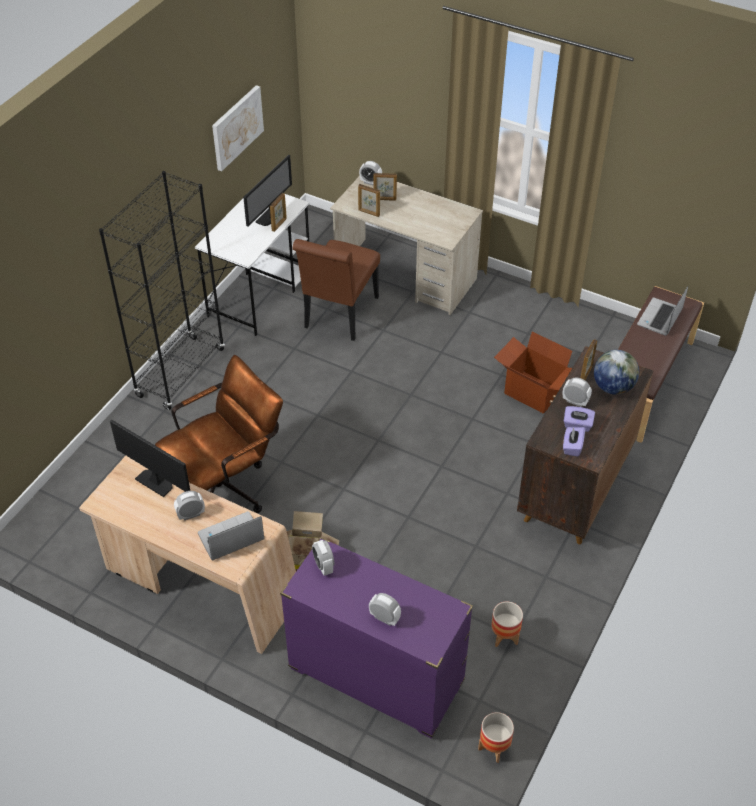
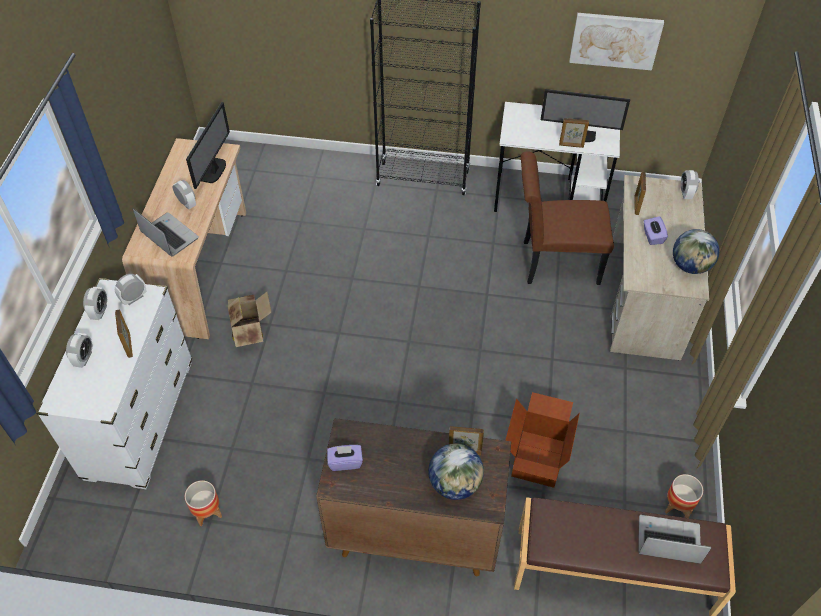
camera: 70 degrees right, 5 degrees up
(228, 486) = (310, 252): brown office chair -> none
(375, 676) = (140, 419): purple dresser -> white dresser
(385, 199) = (666, 212): picture frame -> picture frame (129, 345)
(446, 207) = (690, 266): none -> globe
(494, 747) = (83, 535): planter -> planter (677, 506)
(575, 401) = (415, 450): alarm clock -> alarm clock (100, 311)
(577, 425) = (380, 460): purple tissue box -> purple tissue box (652, 236)

